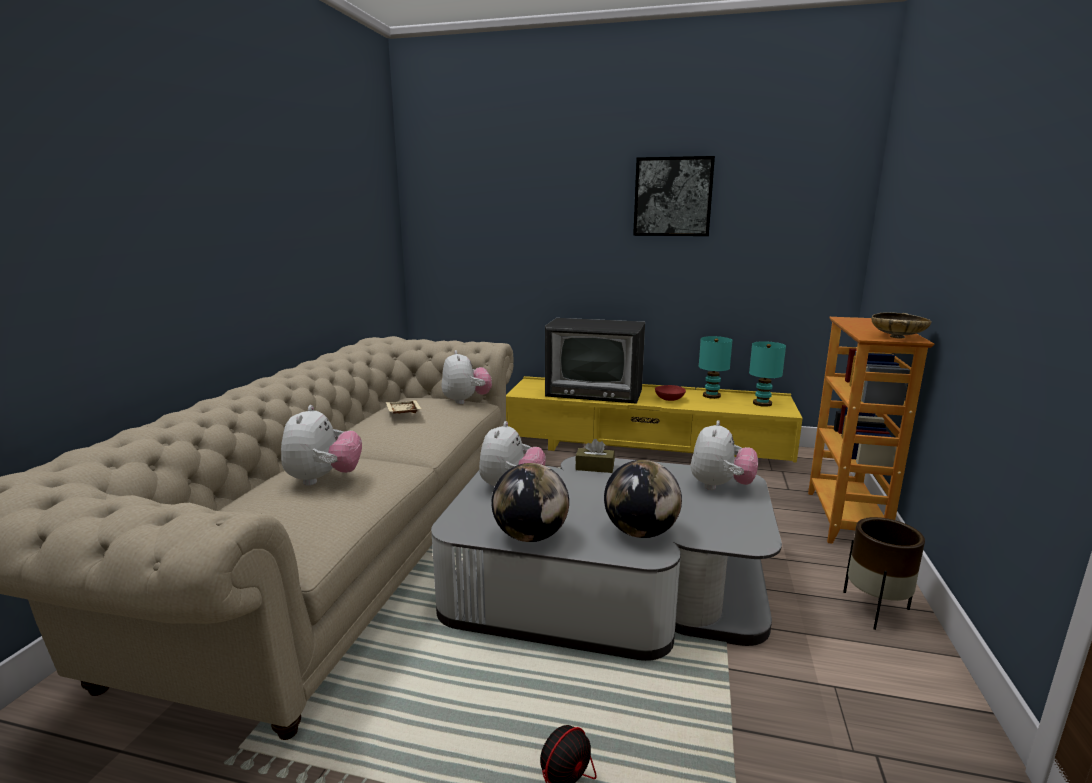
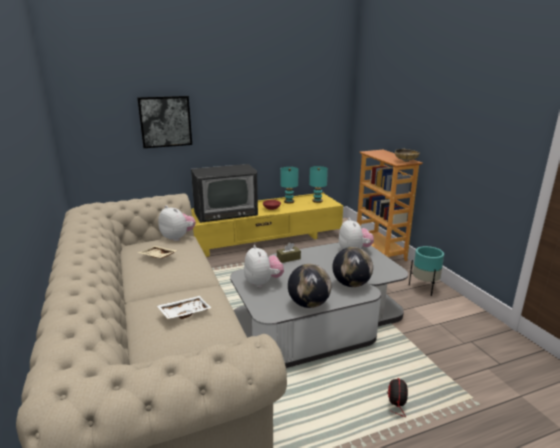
camera: 35 degrees left, 5 degrees up
(323, 479) = (184, 312): plush toy -> white tray
(672, 197) = (254, 85): picture -> picture (165, 121)
(875, 609) = (424, 287): brown planter -> turquoise planter

